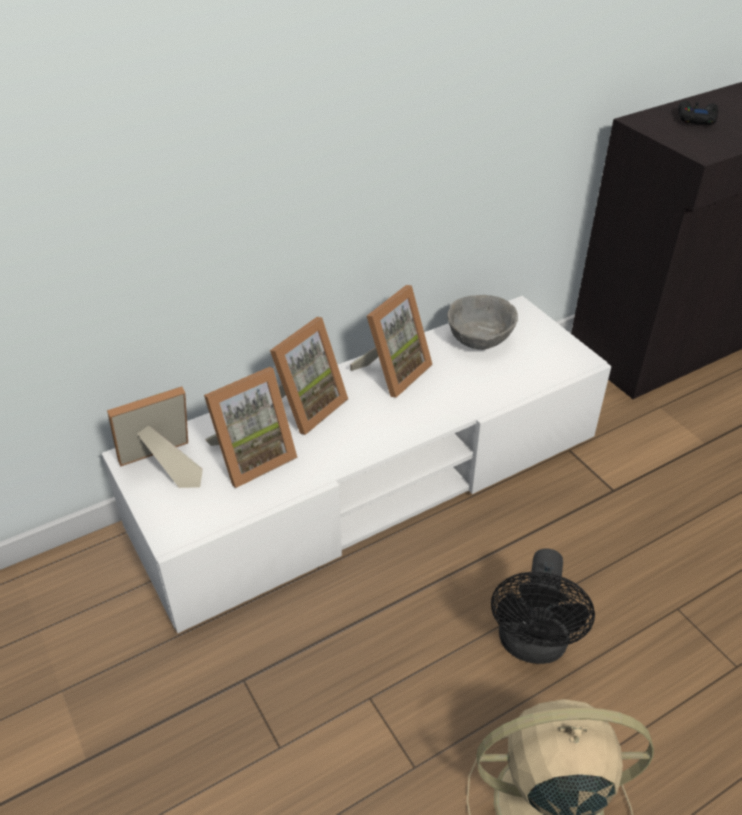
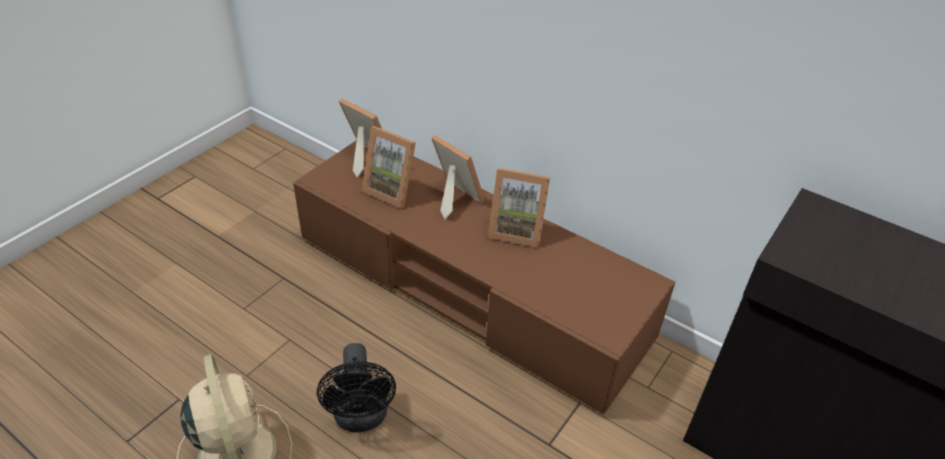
camera: 65 degrees right, 0 degrees up
(305, 406) = (453, 198): picture frame -> picture frame turned 150 degrees counterclockwise
(371, 482) = (469, 287): white tv stand -> brown tv stand
(480, 340) = (590, 268): grey bowl -> none
(532, 645) = (361, 418): black fan -> black fan turned 90 degrees counterclockwise
(696, 118) = (867, 243): black game controller -> none

